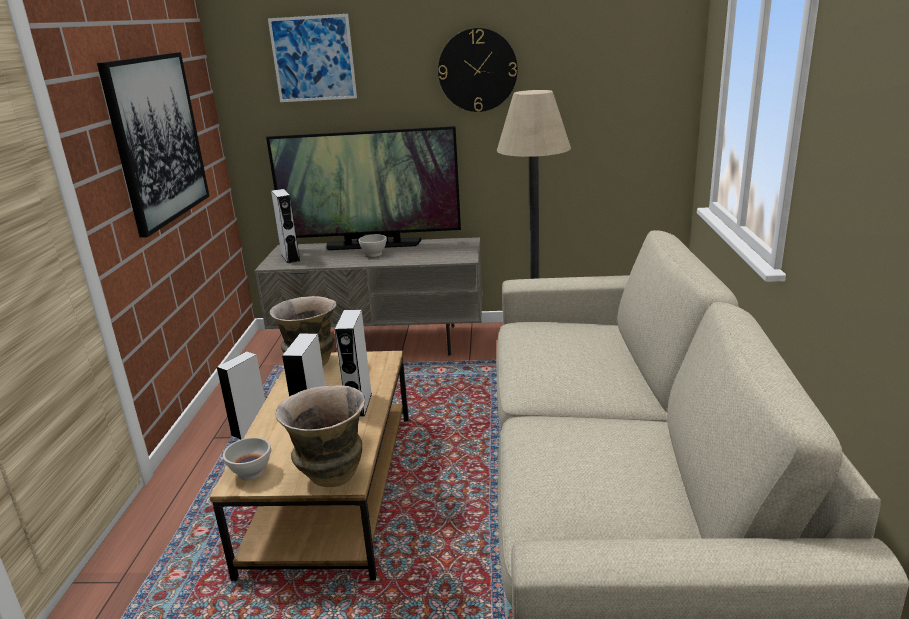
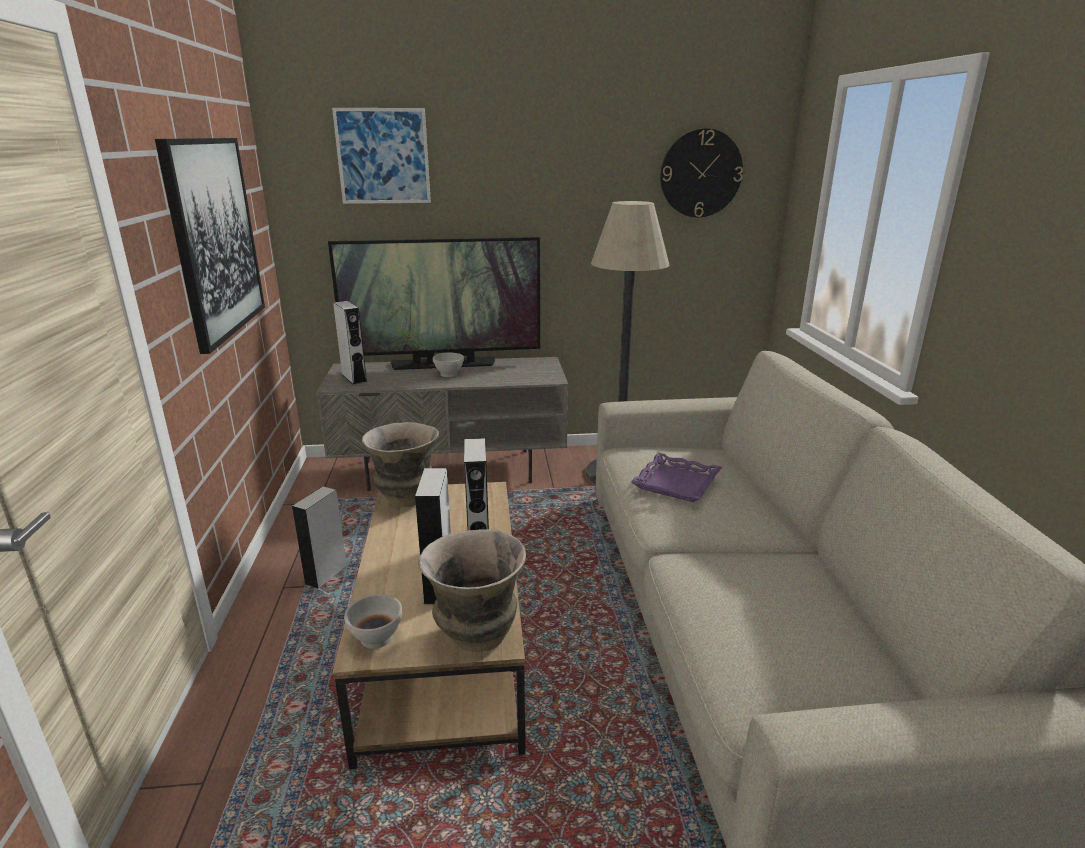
camera: 10 degrees left, 0 degrees up
(477, 70) = (563, 178): wall clock -> wall clock (700, 173)
(553, 354) = (677, 483): none -> purple tray

